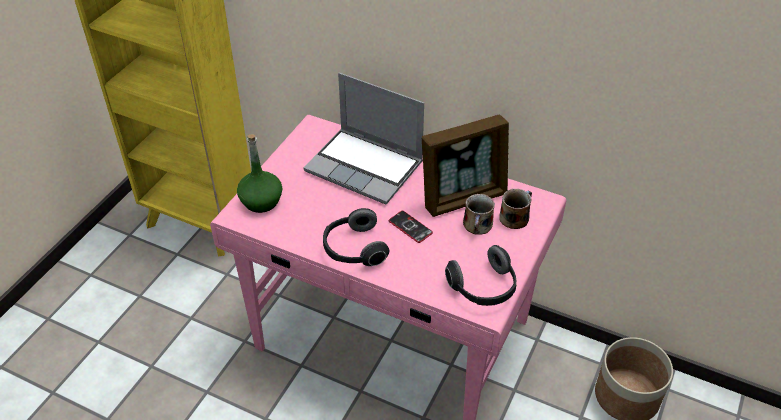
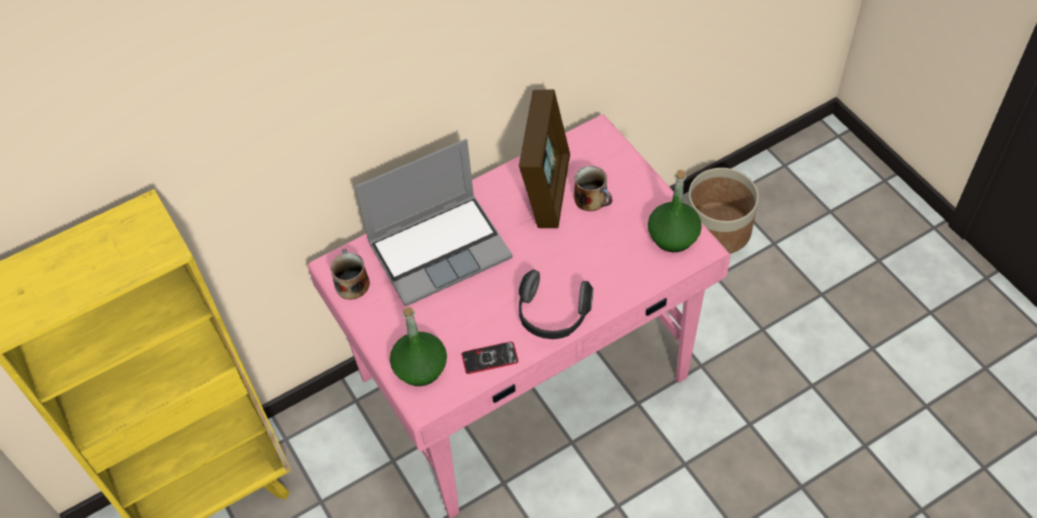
camera: 55 degrees left, 10 degrees up
(410, 227) = (556, 254): phone -> phone (490, 358)
(483, 288) = (673, 237): headphones -> green bottle
(515, 217) = (602, 165): mug -> mug (351, 283)

